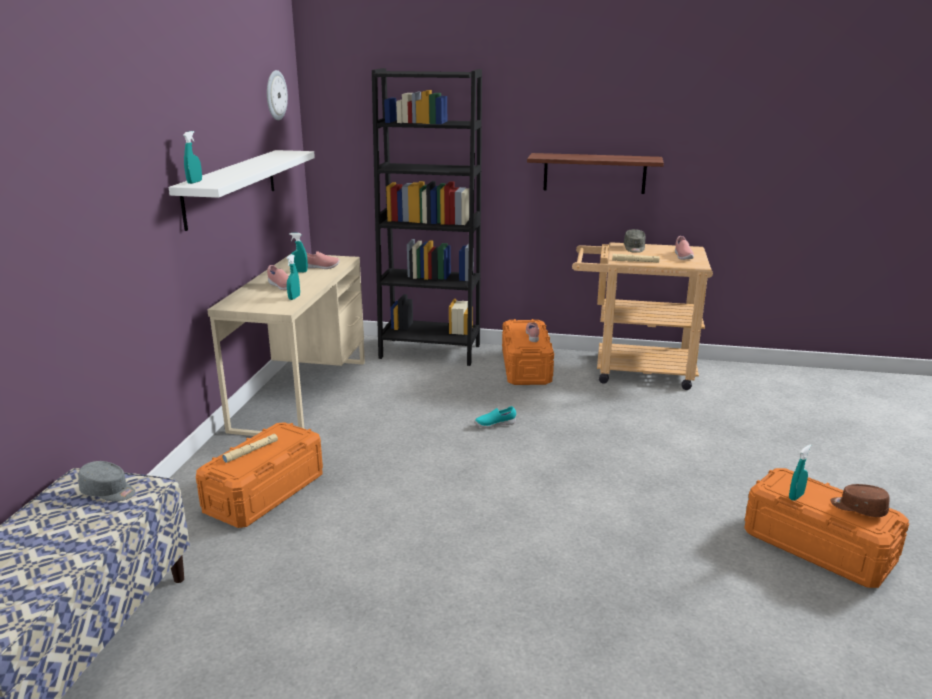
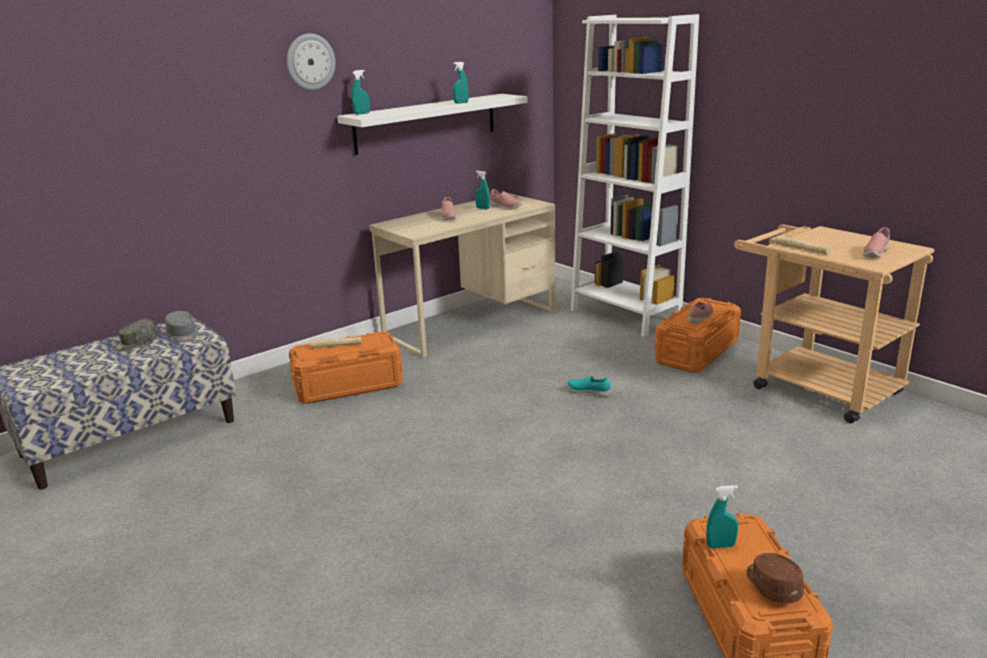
camera: 40 degrees right, 0 degrees up
(275, 95) = (509, 41): wall clock -> wall clock (310, 62)
(294, 298) = (439, 227): turquoise spray bottle -> turquoise spray bottle (461, 103)
(430, 351) = (625, 315): black bookcase -> white bookcase
(594, 173) = (810, 140): shelf -> none
(634, 248) = (834, 236): grey cap -> grey cap (136, 344)

